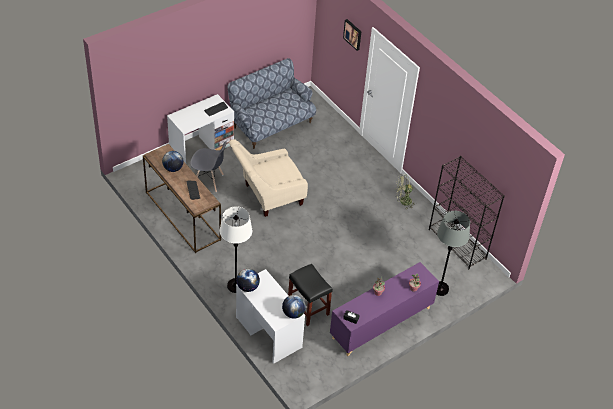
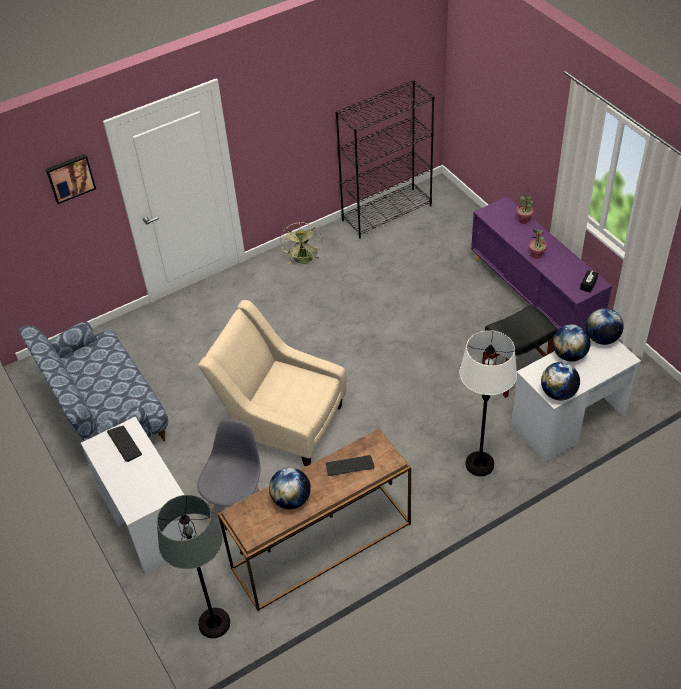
camera: 80 degrees left, 0 degrees up
(267, 196) = (282, 421): beige armchair -> beige armchair turned 135 degrees clockwise
(279, 295) = (569, 355): none -> globe
(440, 289) = (467, 234): grey floor lamp -> grey floor lamp (214, 623)

